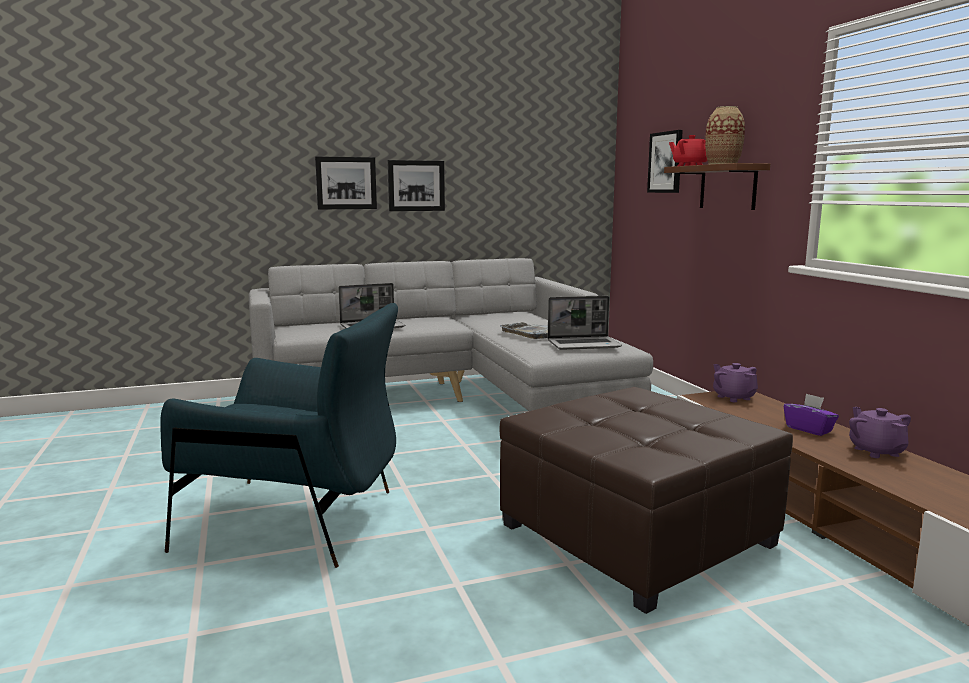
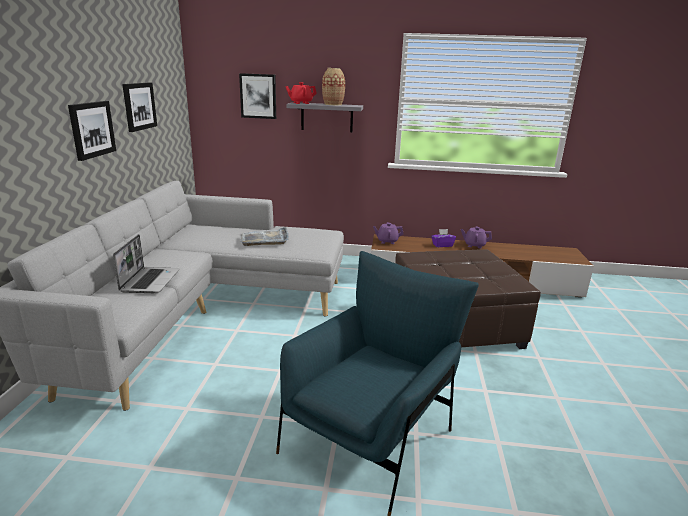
camera: 65 degrees left, 10 degrees up
(346, 183) = (40, 137): picture -> picture (139, 106)
(584, 344) = (315, 237): laptop -> none
(728, 187) = (327, 117): brown shelf -> grey shelf

